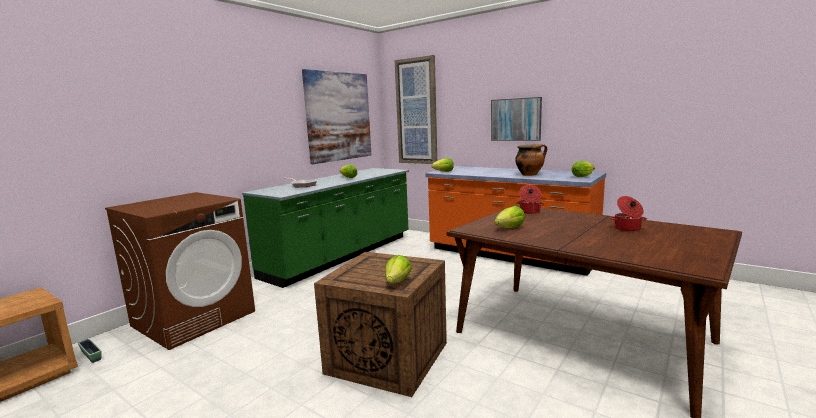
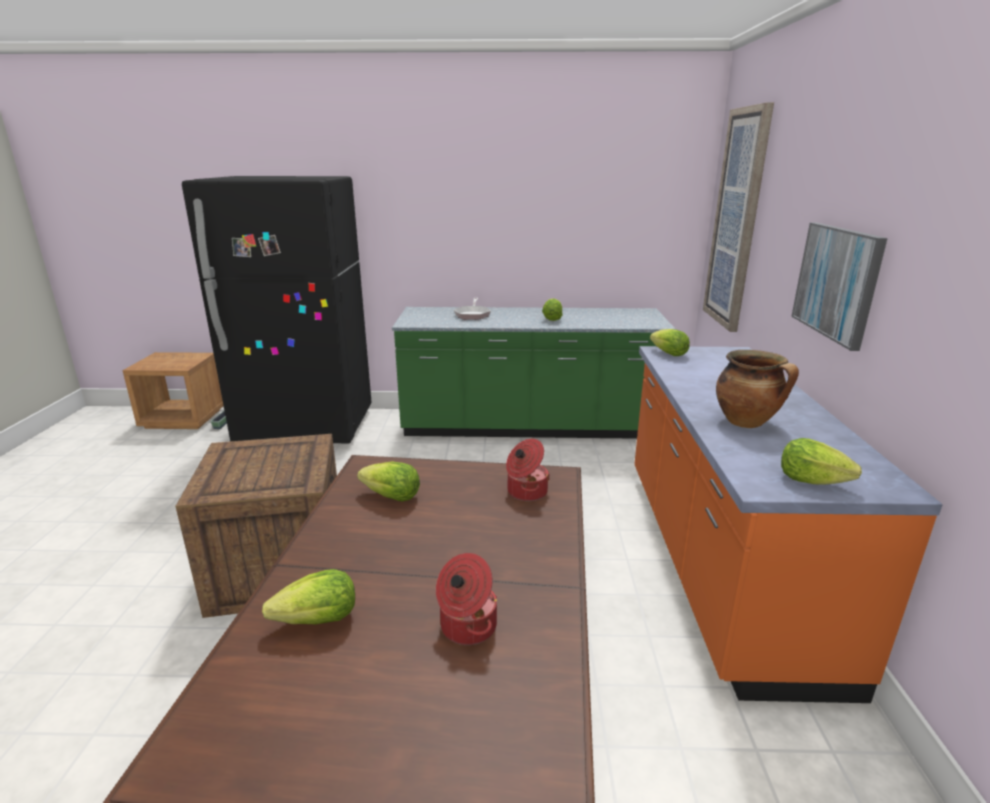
camera: 55 degrees right, 10 degrees up
(194, 318) = (307, 428): brown washing machine -> black fridge
(338, 116) = (595, 215): picture -> none
(397, 282) = (223, 485): lettuce -> lettuce (318, 620)

